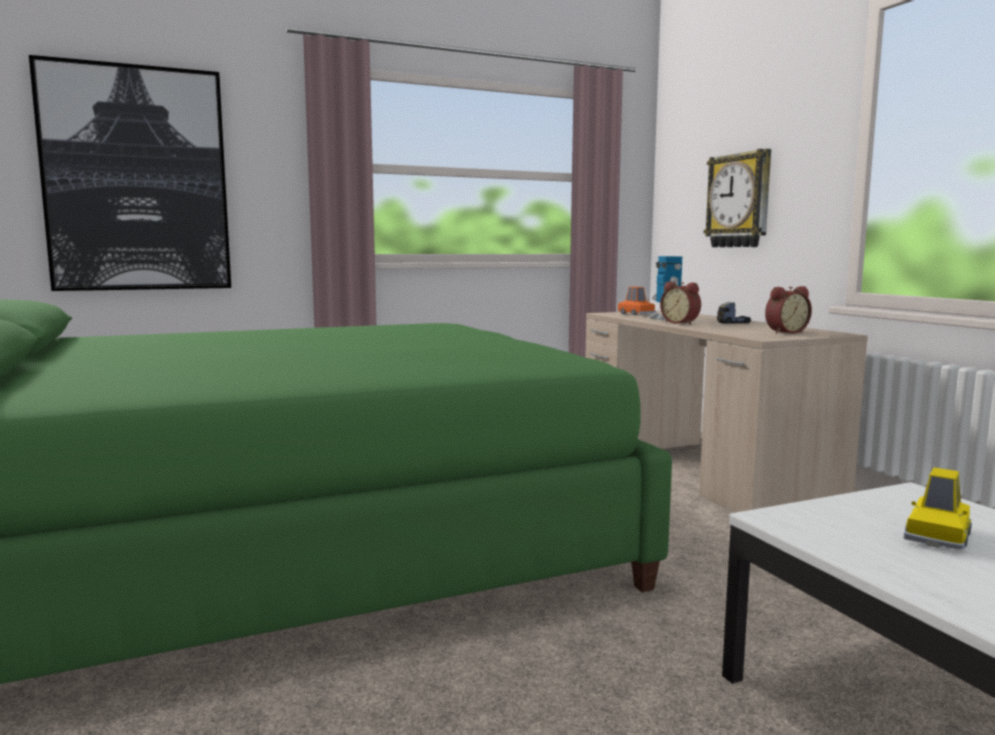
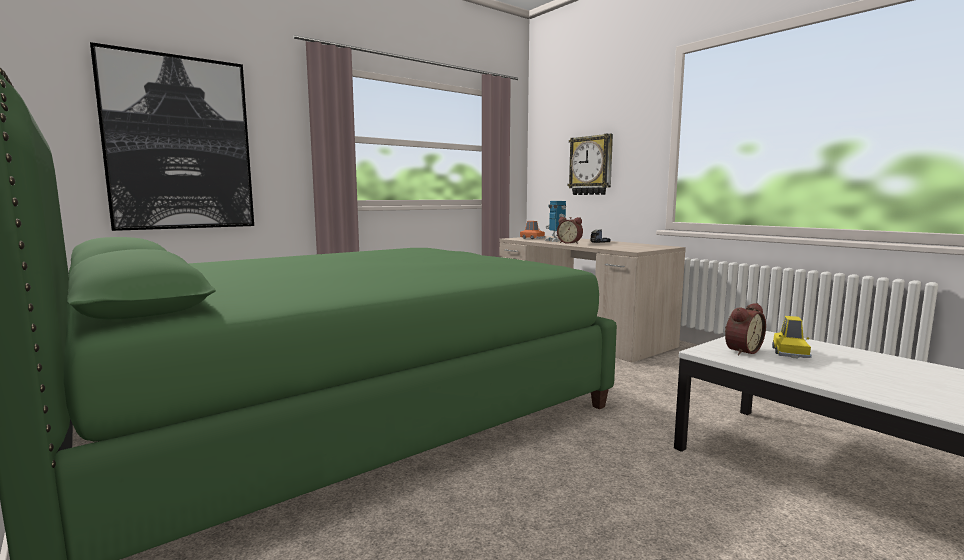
camera: 15 degrees left, 0 degrees up
(784, 332) = (639, 246): alarm clock -> alarm clock (741, 350)

